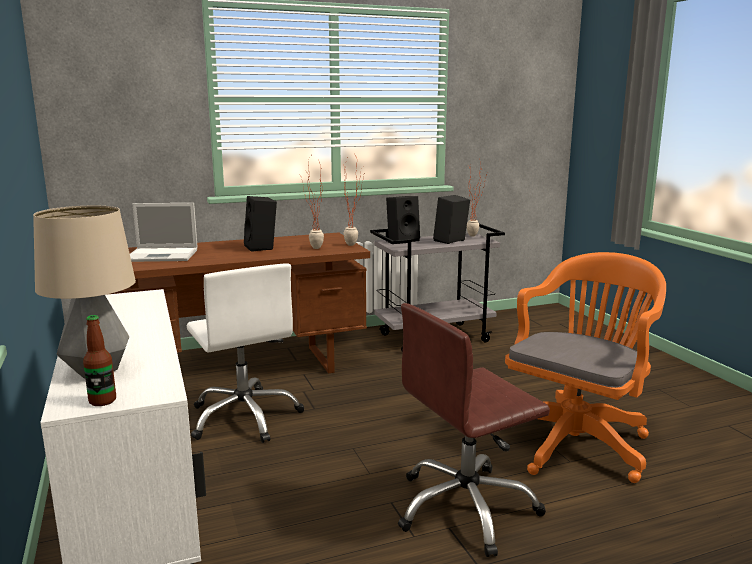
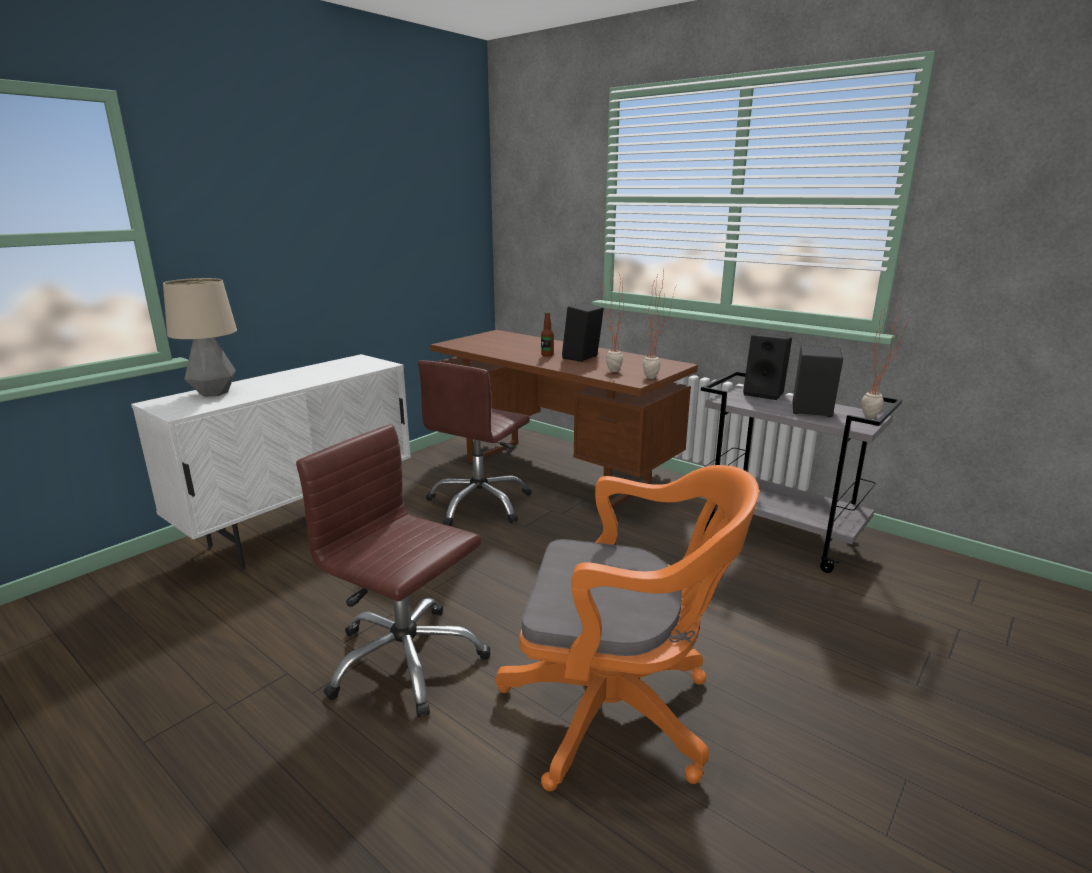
camera: 60 degrees right, 5 degrees up
(102, 401) = (162, 406): bottle -> bottle (547, 355)
(163, 255) = (509, 344): laptop -> none
(245, 417) = (479, 504): white office chair -> brown office chair

